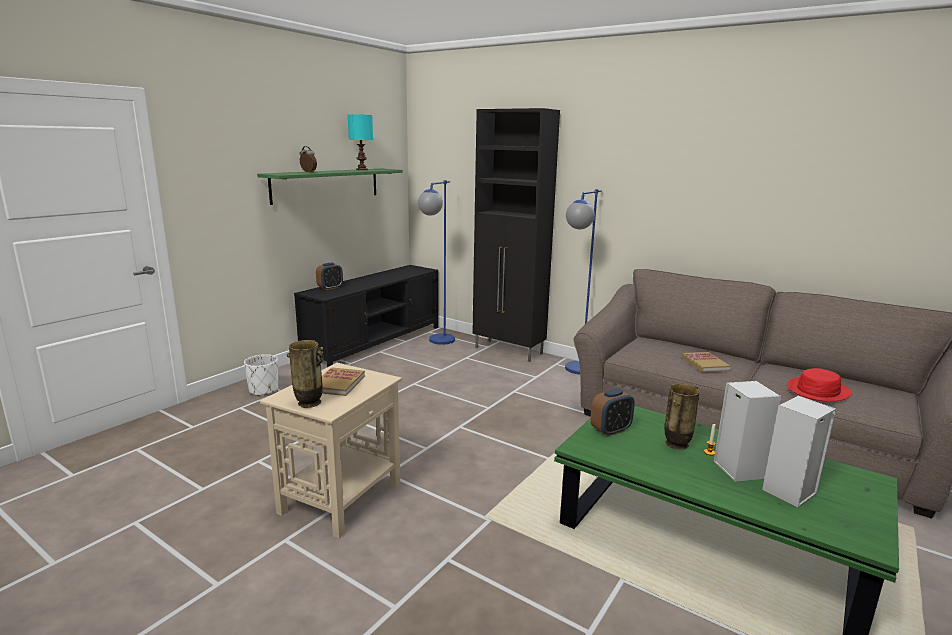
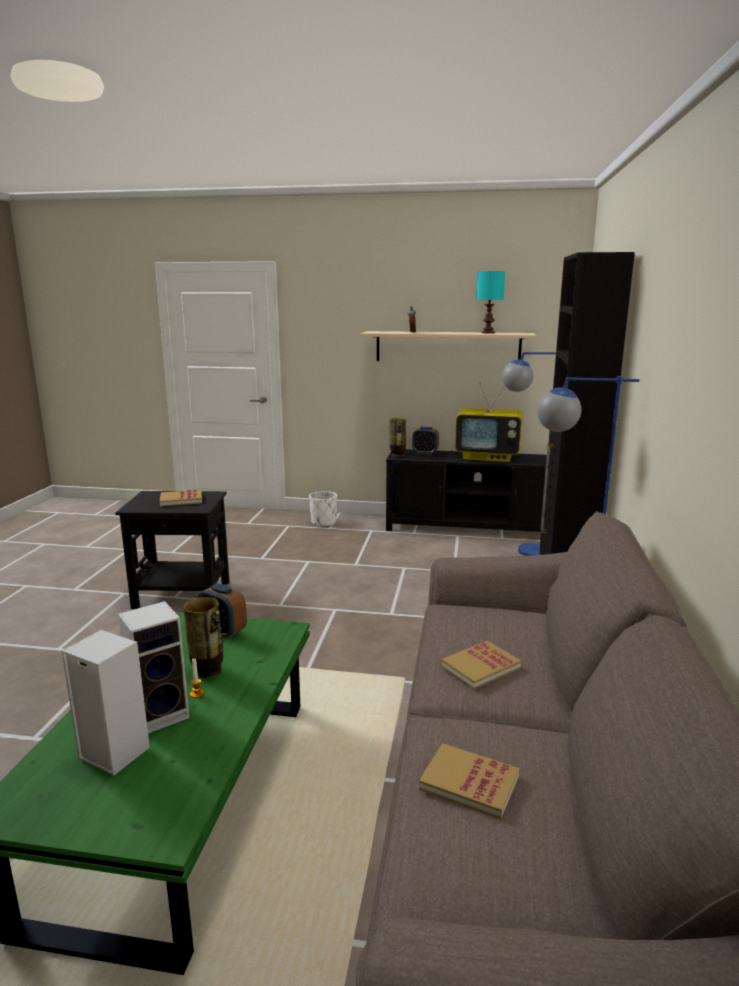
camera: 65 degrees right, 0 degrees up
(309, 403) = (141, 501): vase -> vase (397, 455)
(326, 185) = (447, 347): green shelf -> beige shelf
(342, 497) = (183, 595): beige side table -> black side table
(377, 278) = (488, 457): none -> television
(818, 390) = (469, 782): red hat -> book

